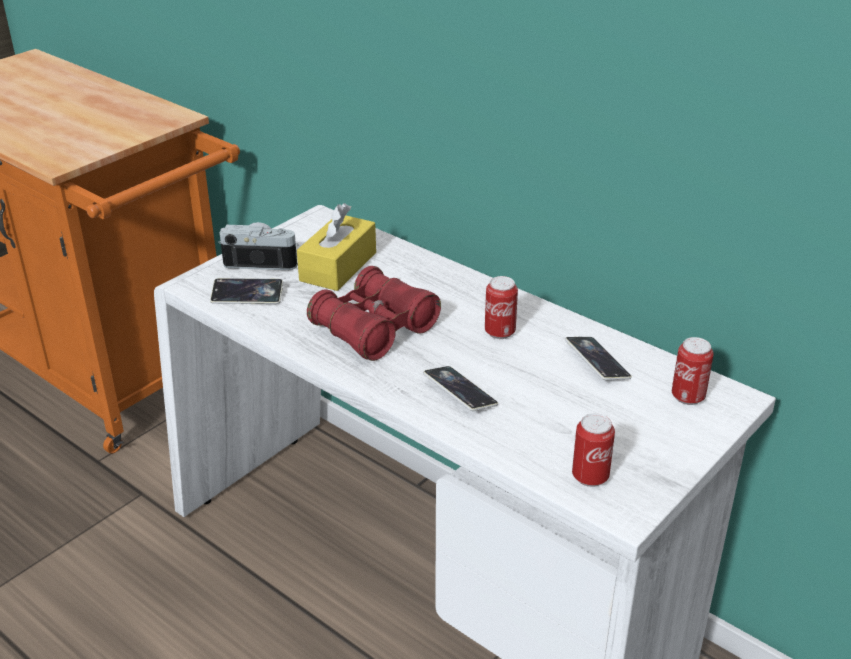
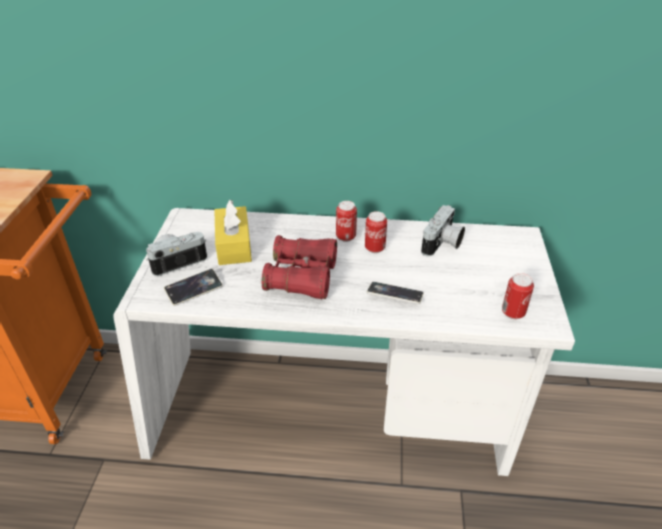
camera: 35 degrees left, 5 degrees up
(597, 362) = (442, 244): phone -> camera
(687, 397) = (504, 244): can -> can (346, 237)

